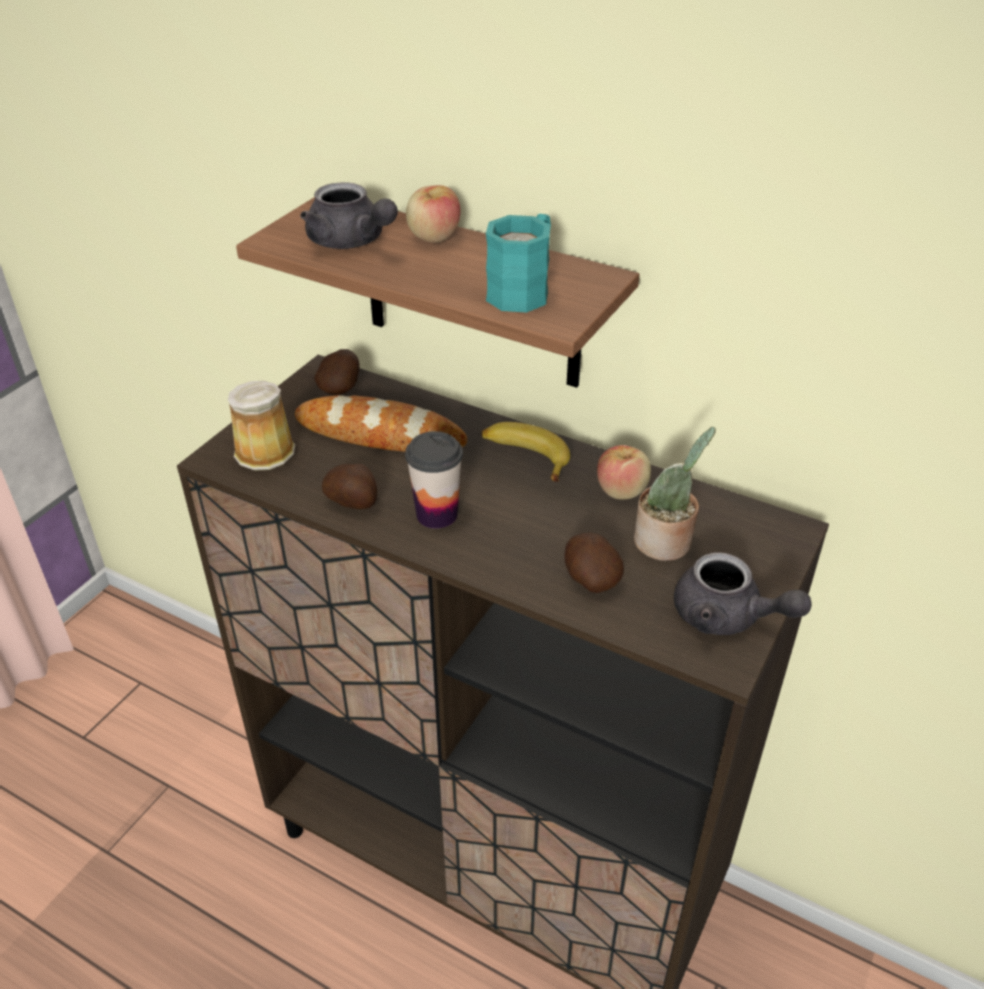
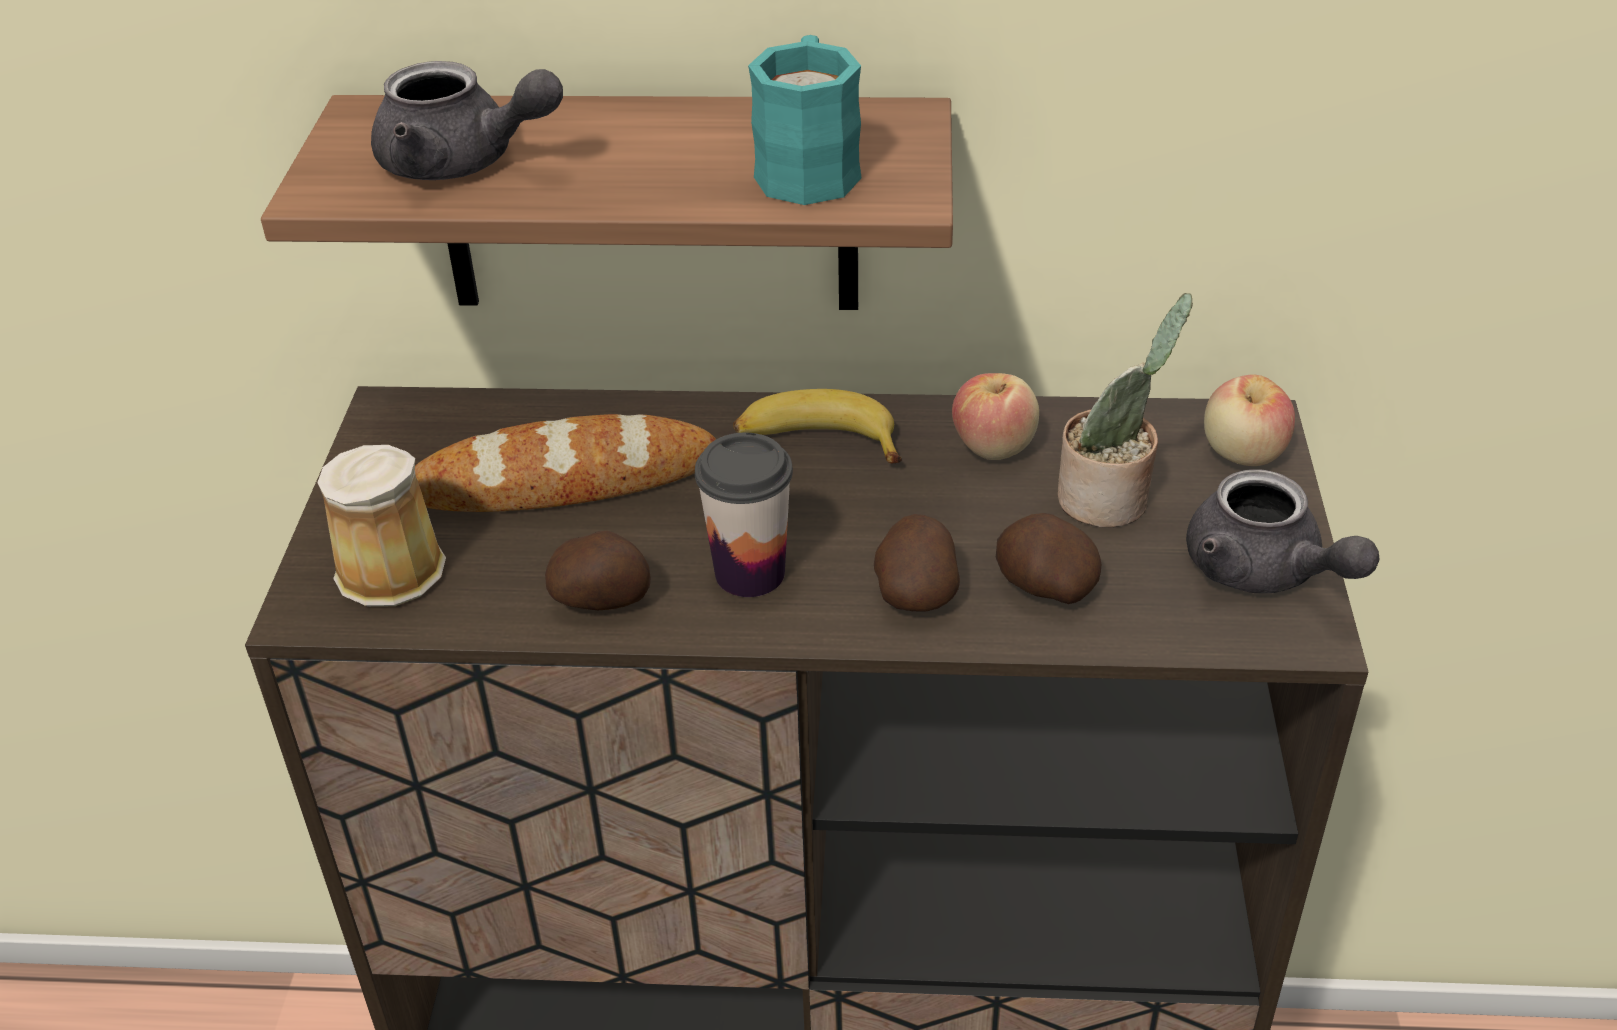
camera: 25 degrees left, 0 degrees up
(341, 387) = (442, 427): potato -> potato (916, 591)
(434, 237) = (593, 122): apple -> apple (1243, 453)
(727, 617) = (1264, 572): grey teapot -> grey teapot turned 45 degrees clockwise

